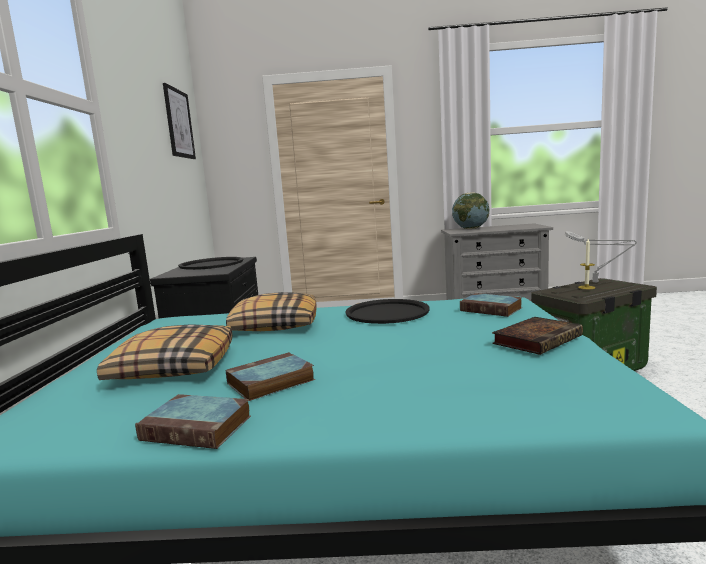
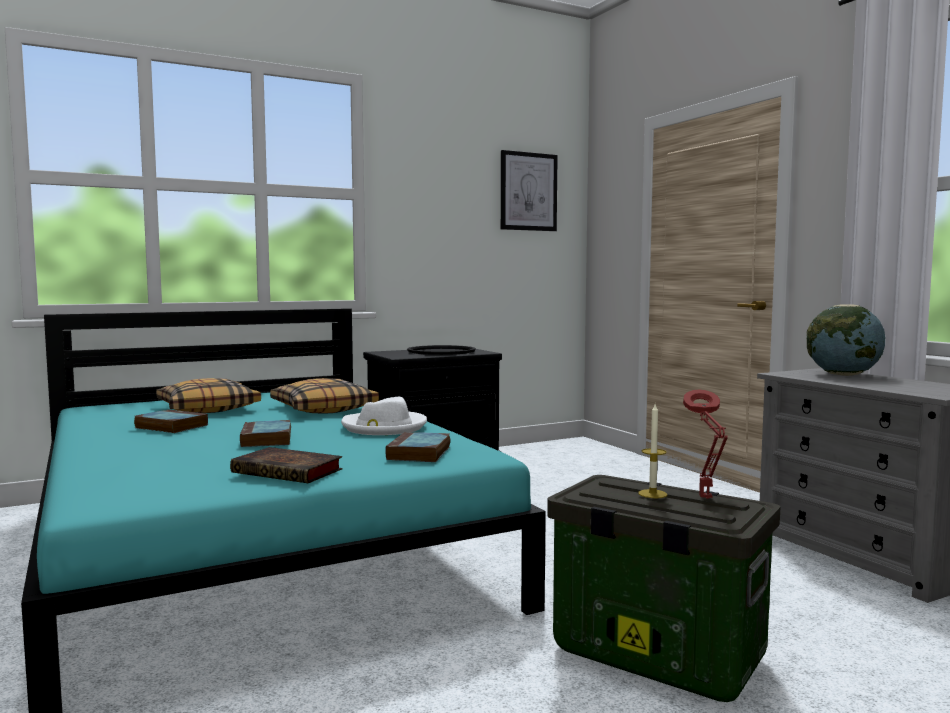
camera: 60 degrees right, 5 degrees down
(199, 428) = (95, 427): book -> book (267, 439)
(387, 312) = (384, 427): black tray -> white hat
(597, 282) = (706, 499): grey table lamp -> red table lamp

